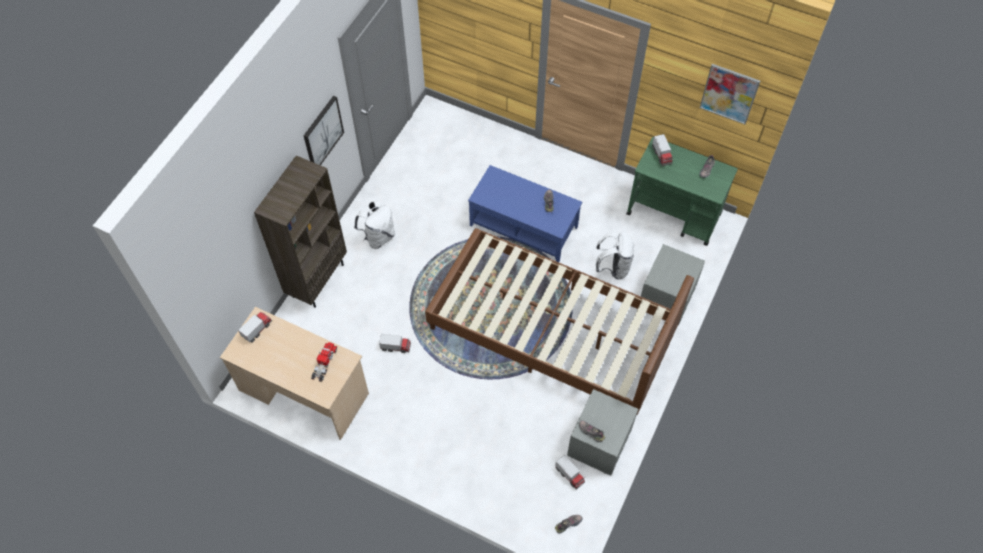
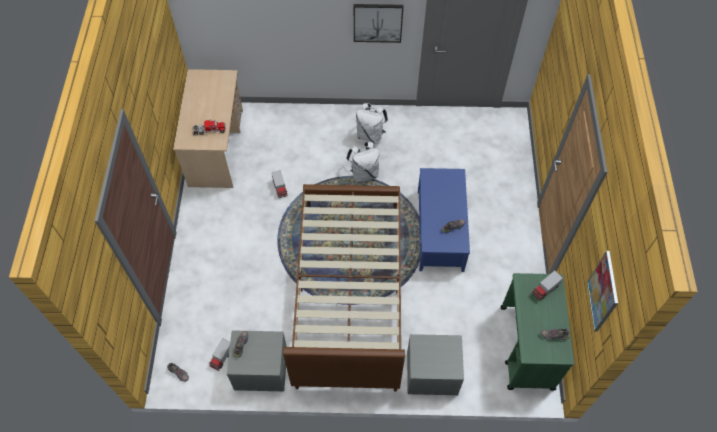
camera: 65 degrees right, 0 degrees up
(257, 330) = (218, 80): toy truck -> none
(317, 280) = (312, 114): brown bookcase -> none
(613, 267) = (438, 317): white backpack -> white backpack (364, 173)

